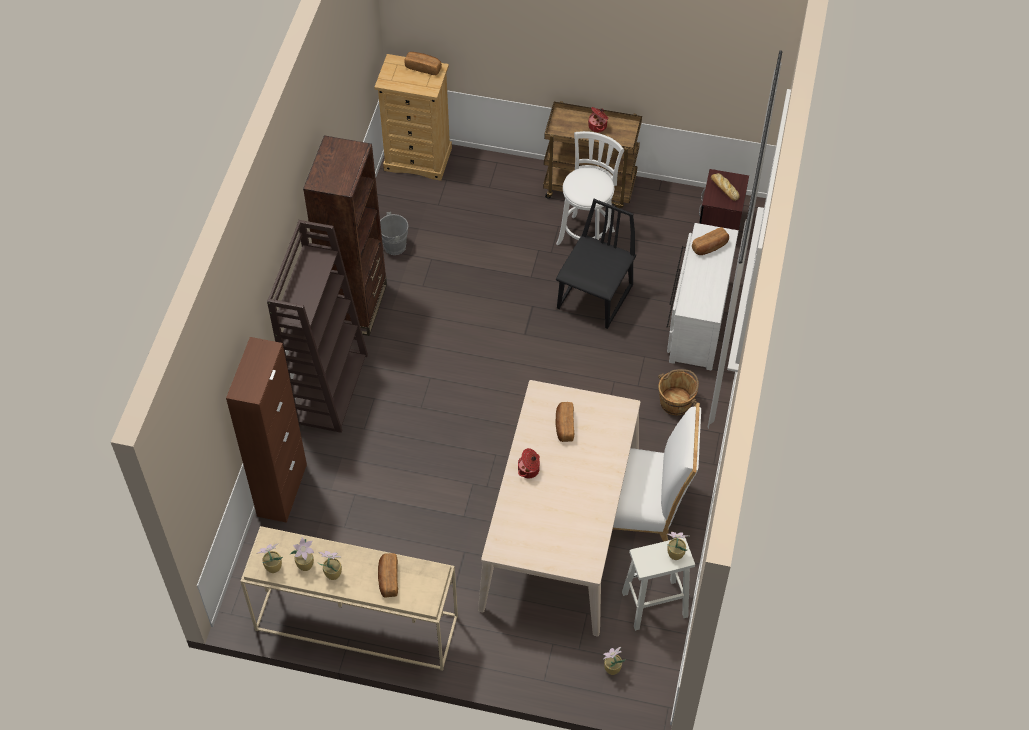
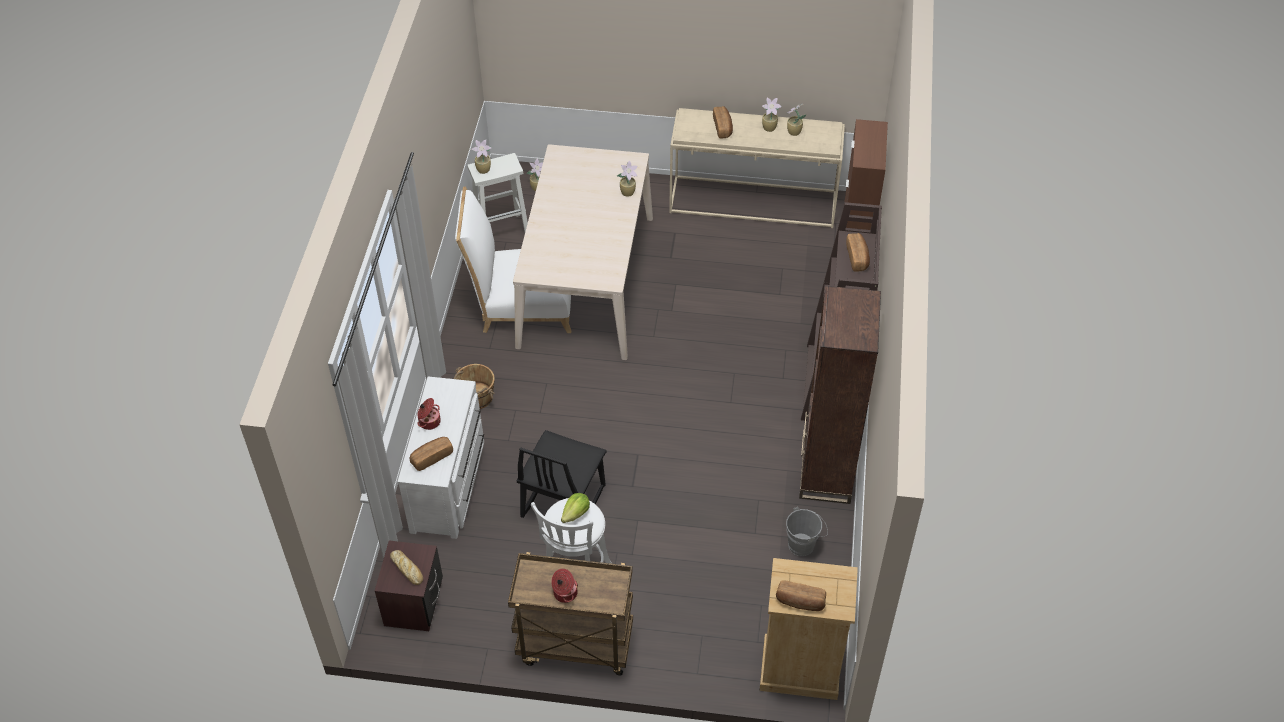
camera: 175 degrees right, 5 degrees down
(272, 567) = (820, 129): potted plant -> potted plant (628, 192)
(529, 470) = (614, 218): cooking pot -> cooking pot (429, 421)
(564, 426) = (585, 254): bread -> bread (857, 257)
(586, 188) = (576, 514): none -> lettuce

